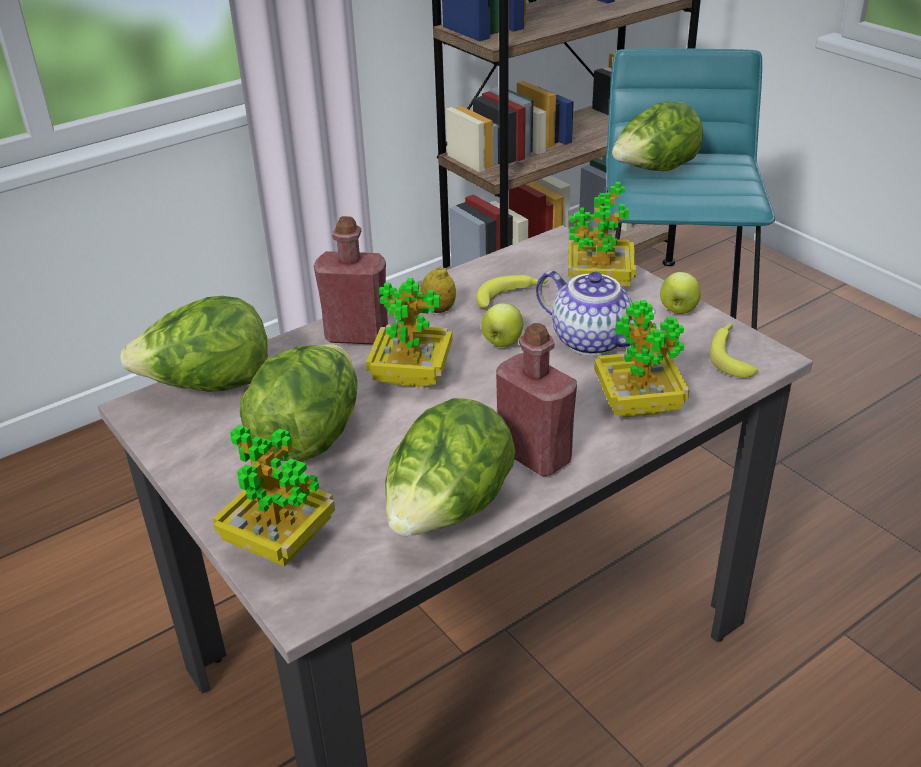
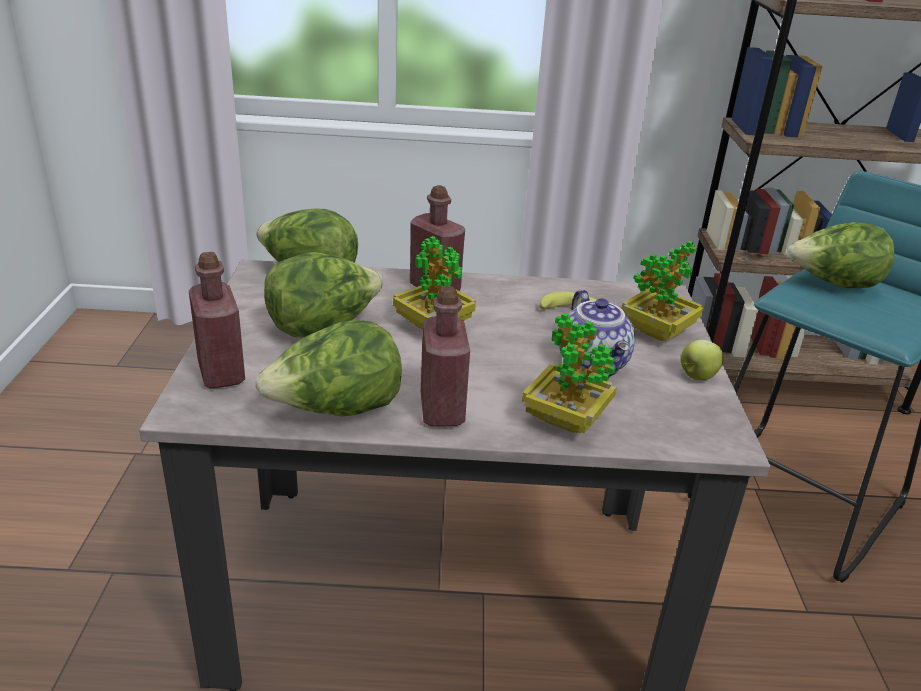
camera: 35 degrees right, 5 degrees down
(279, 542) = (221, 373): potted plant -> red bottle
(438, 310) = (510, 297): lemon -> none
(502, 343) = (524, 335): apple -> none
(731, 354) = (698, 426): banana -> none

